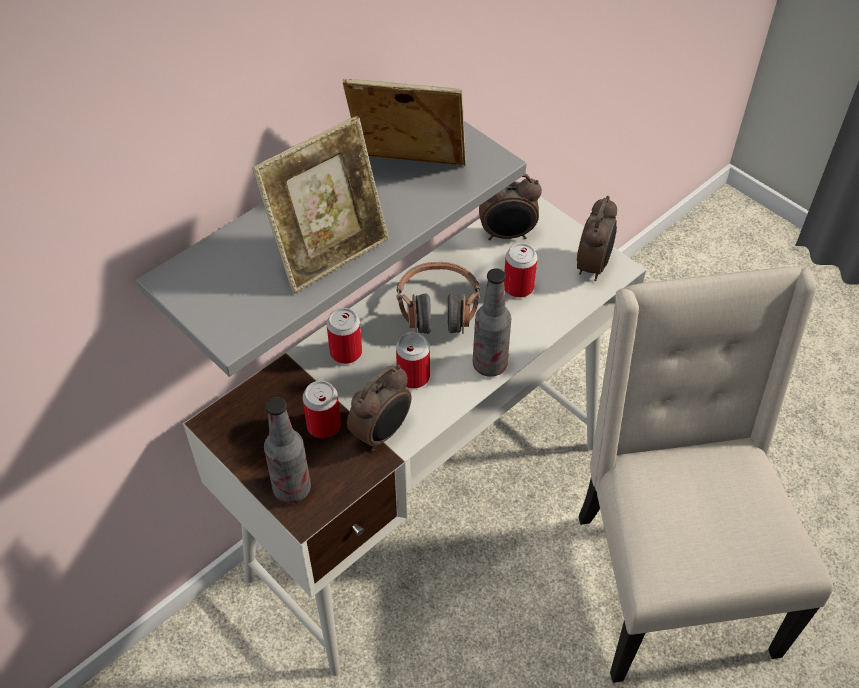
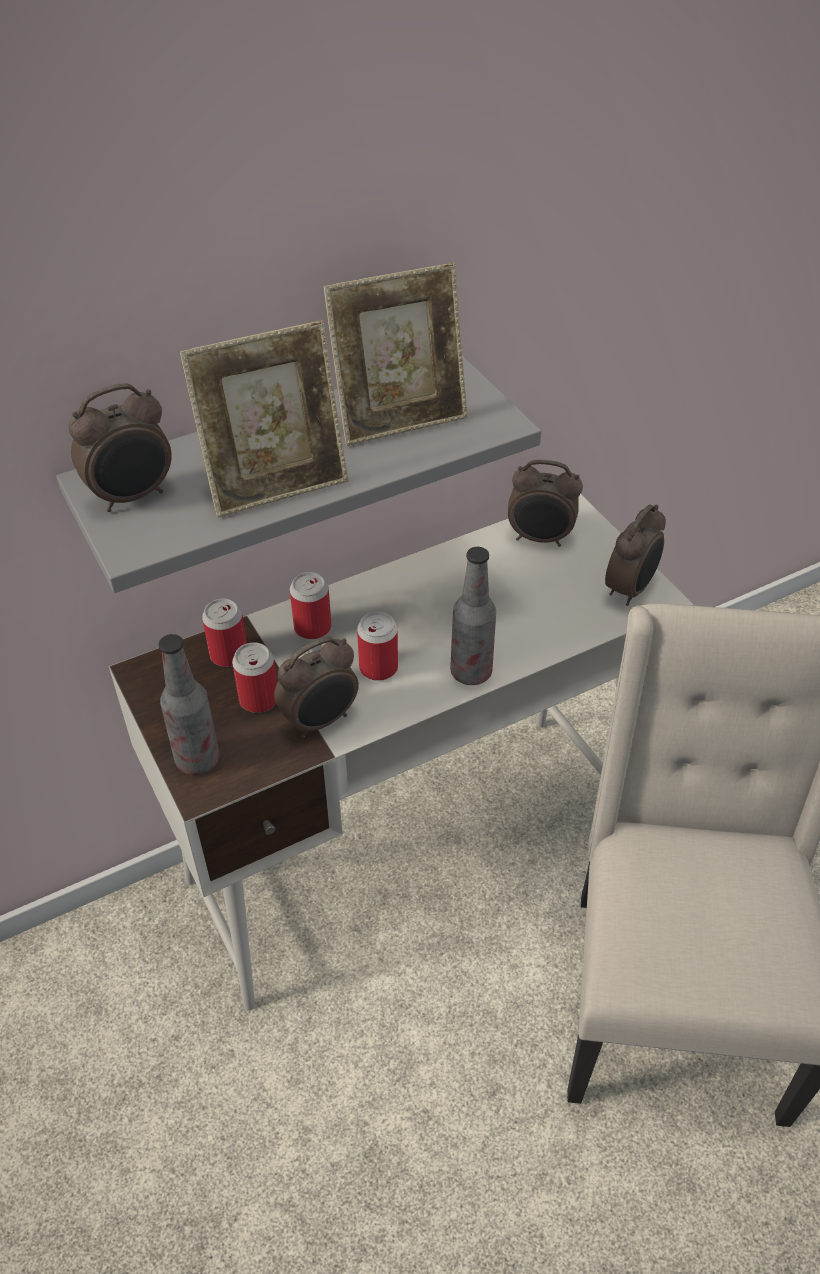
camera: 15 degrees right, 5 degrees down
(213, 287) = (133, 496): none -> alarm clock
(408, 172) = (399, 418): picture frame -> picture frame turned 135 degrees clockwise
(438, 309) = (433, 602): headphones -> none
(518, 287) = (533, 596): can -> can (229, 654)

